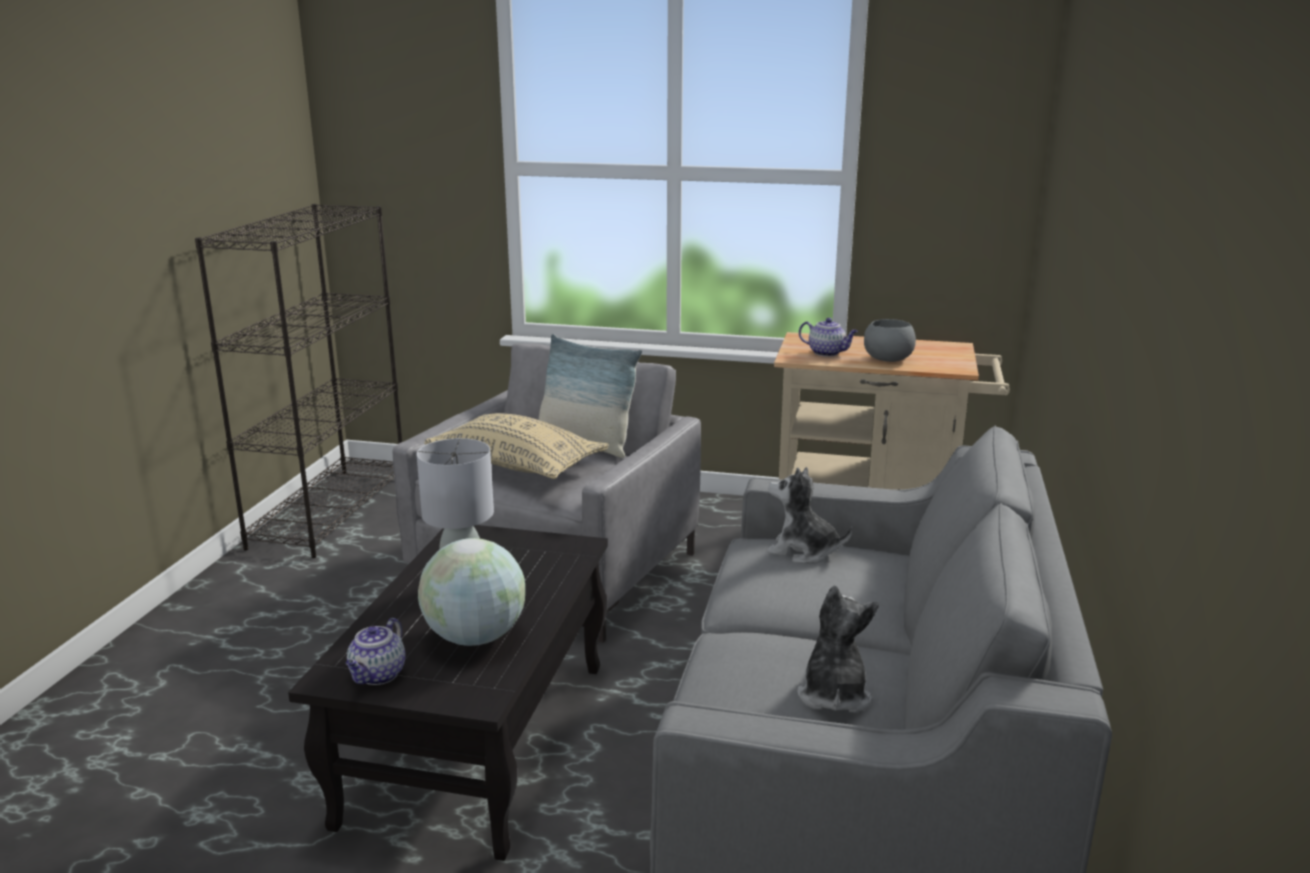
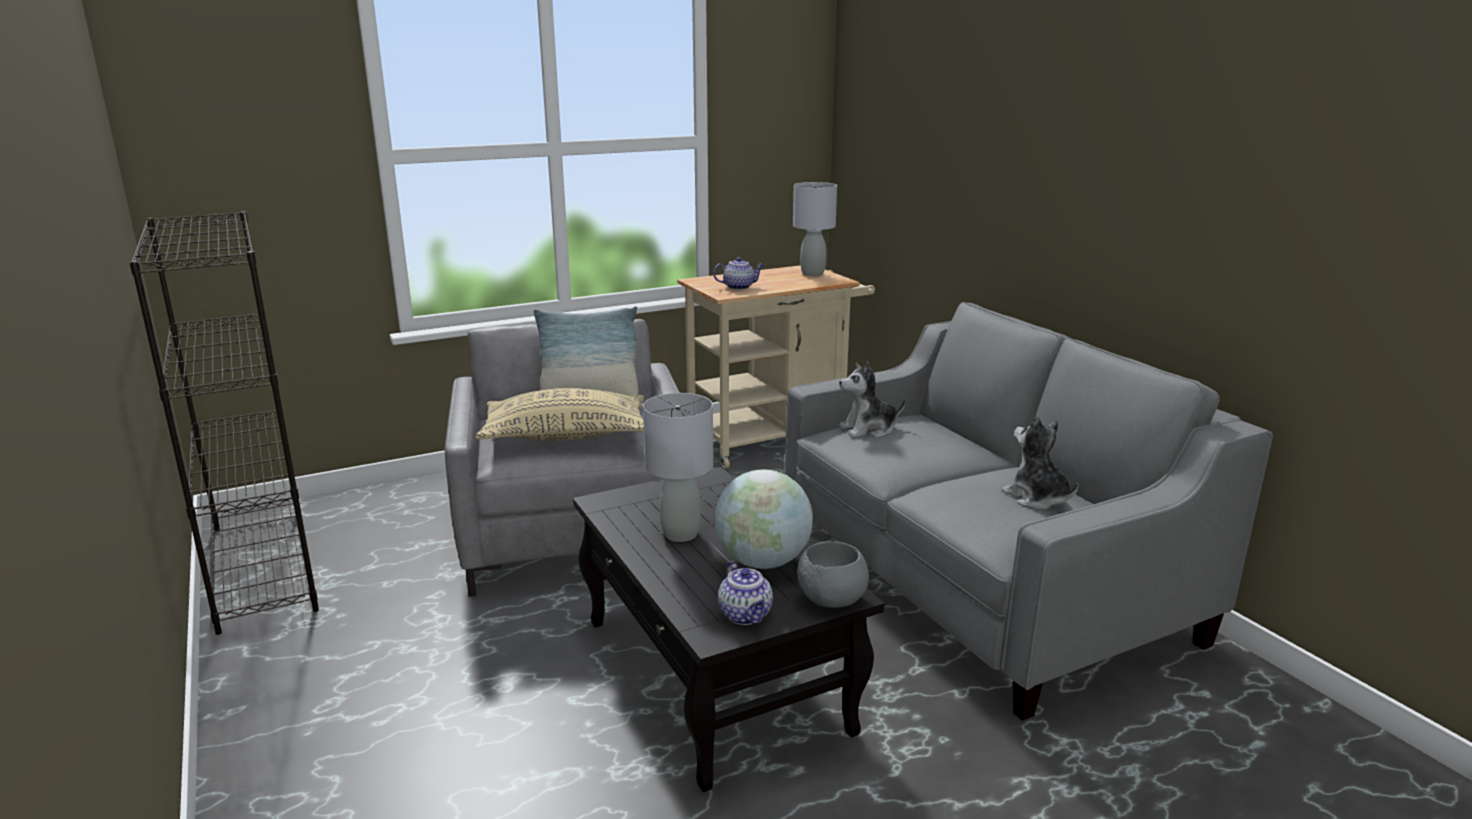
camera: 40 degrees left, 0 degrees up
(887, 359) = (785, 283): grey bowl -> grey bowl (831, 598)
(944, 355) = (813, 274): none -> grey table lamp

